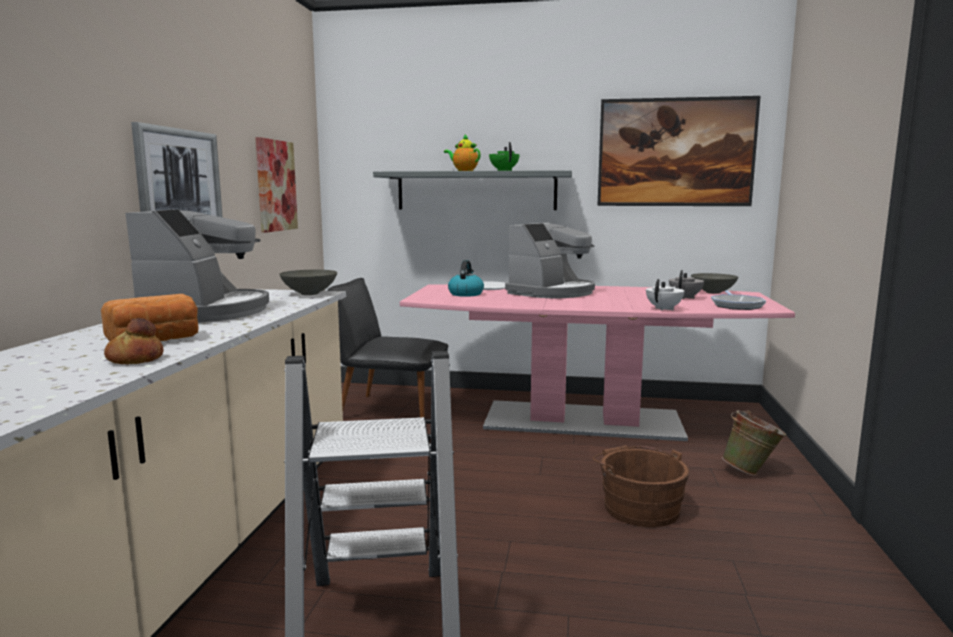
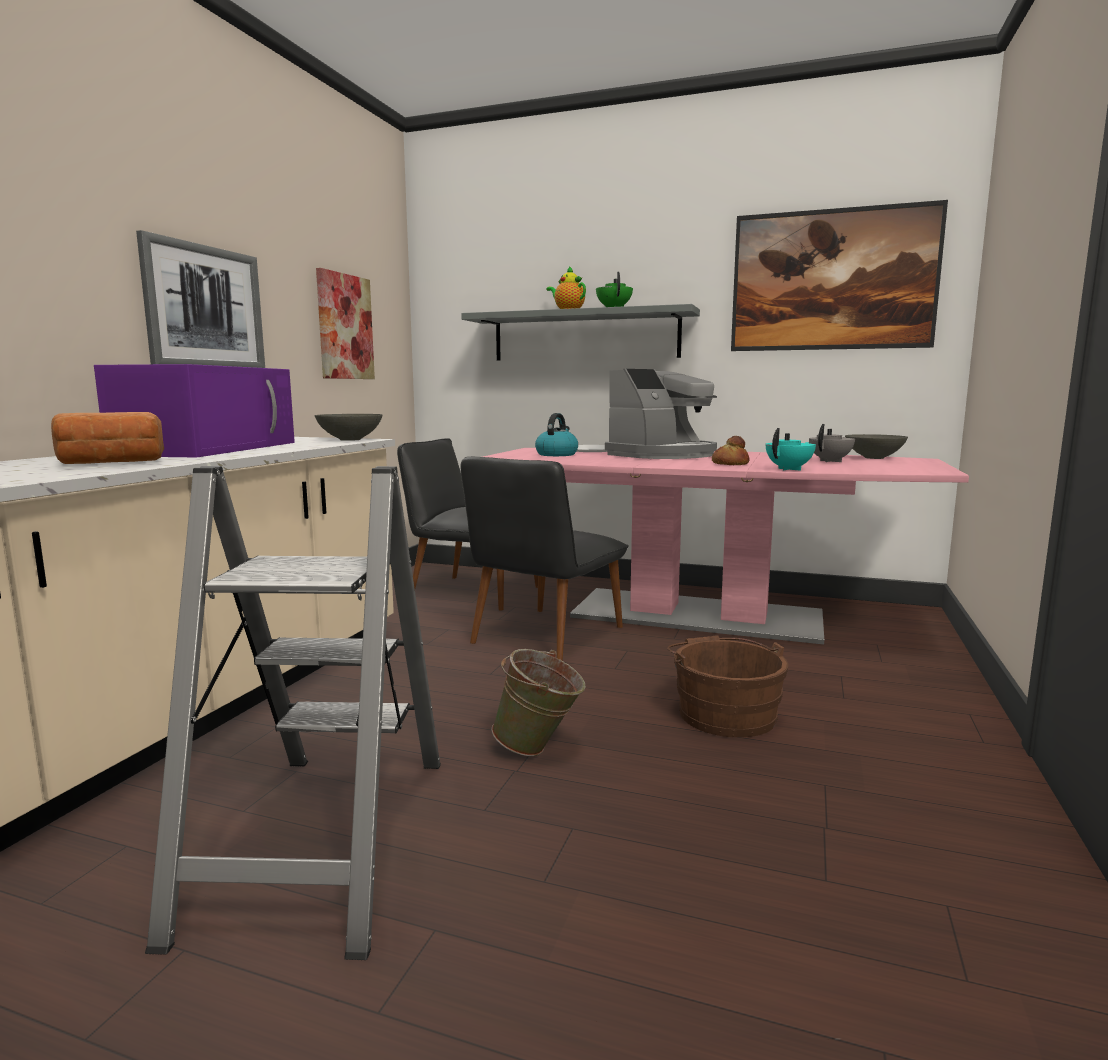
camera: 10 degrees right, 0 degrees up
(134, 359) = (59, 473): bread -> bread (729, 464)
(206, 312) = (211, 448): coffee machine -> purple microwave
(472, 446) = (548, 634): none -> black chair
(664, 309) = (789, 469): white teapot -> turquoise teapot
(736, 305) = (892, 468): frying pan -> none
(751, 472) = (897, 684): green bucket -> green bucket (539, 749)

